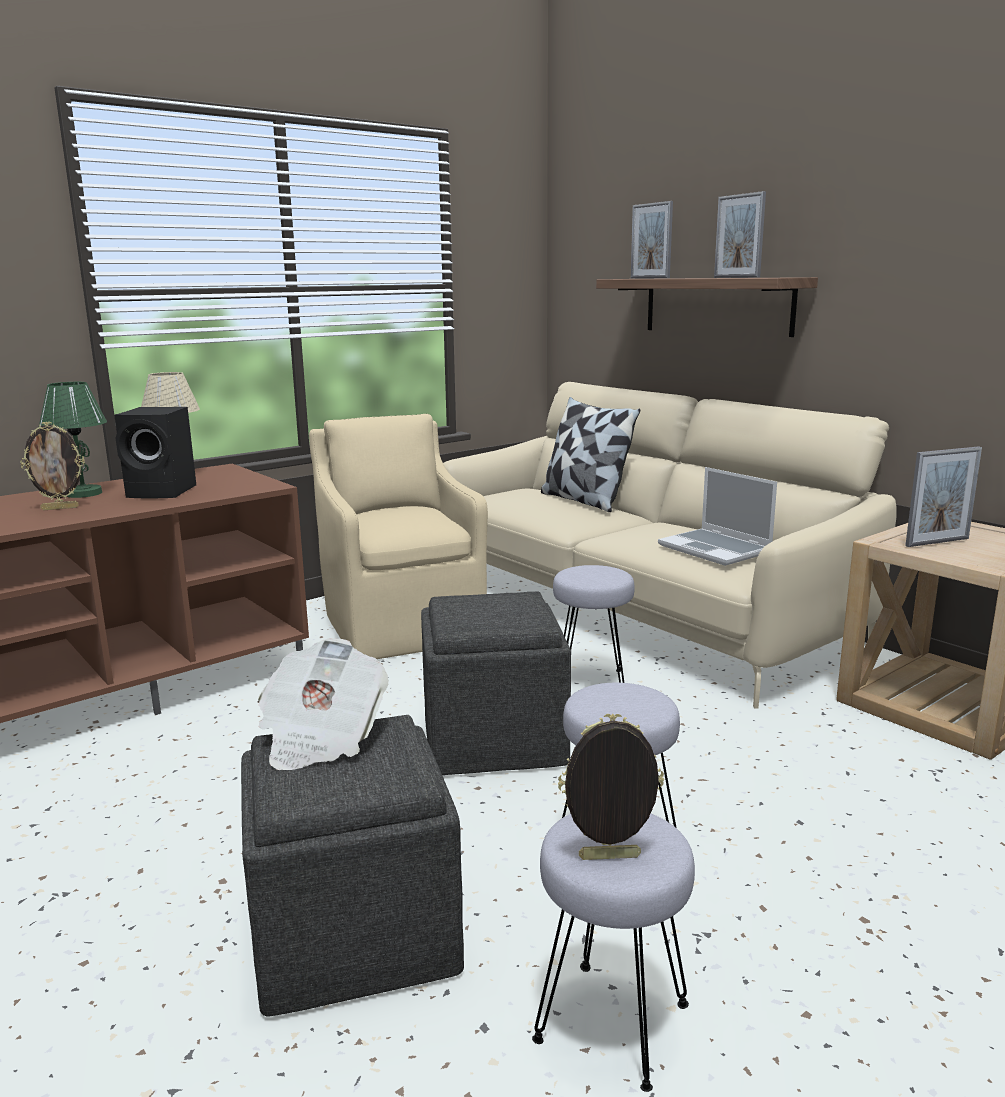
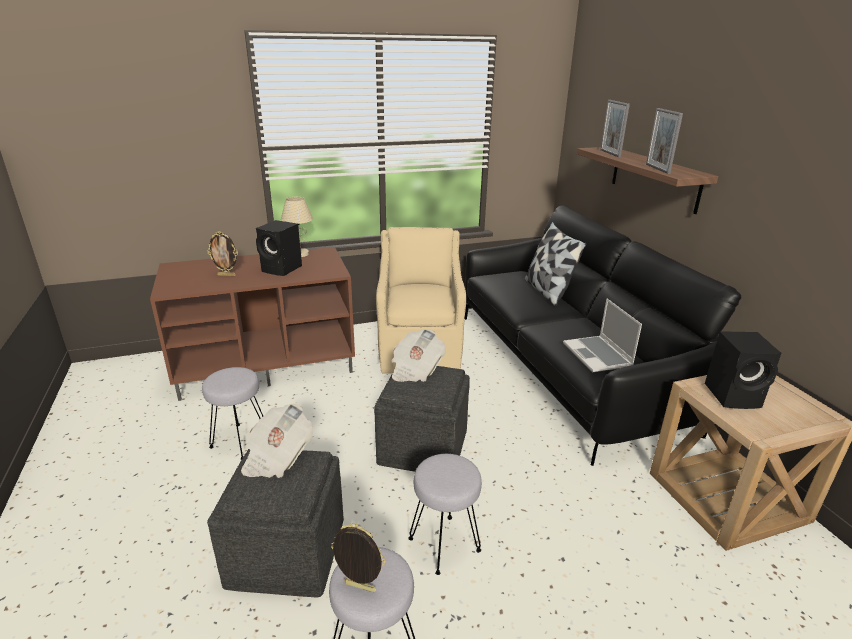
camera: 20 degrees right, 10 degrees up
(83, 493) = (245, 264): green table lamp -> none
(466, 601) = (415, 369): none -> newspaper
(592, 683) = (502, 420): grey stool -> grey stool (241, 441)
(635, 610) = (564, 368): beige sofa -> black sofa
(937, 542) = (734, 396): picture frame -> black speaker

